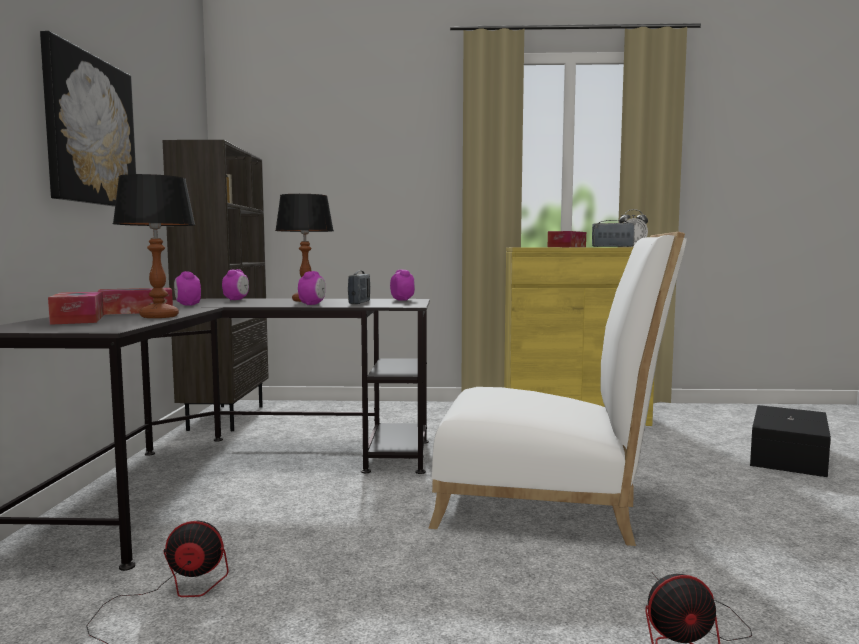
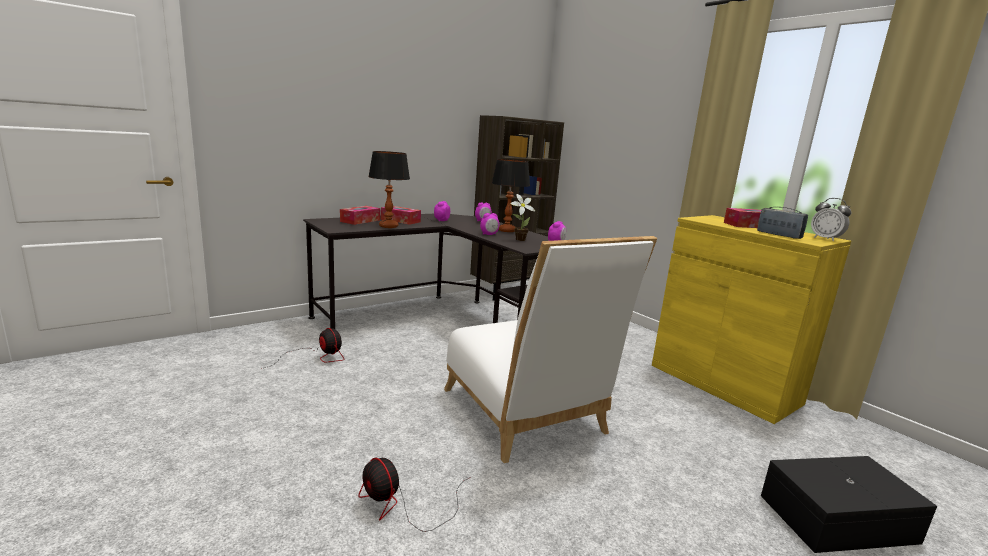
camera: 50 degrees right, 10 degrees up
(89, 130) = (414, 117): picture -> none
(359, 303) = (518, 239): radio -> potted plant

